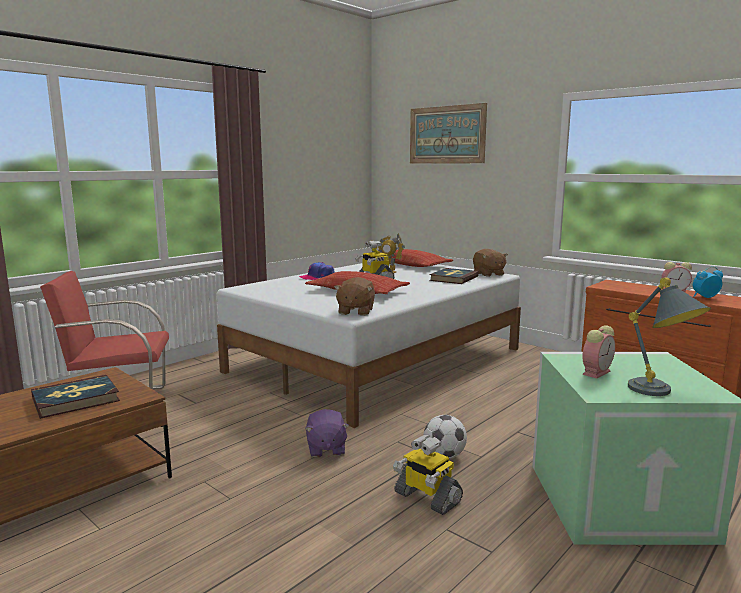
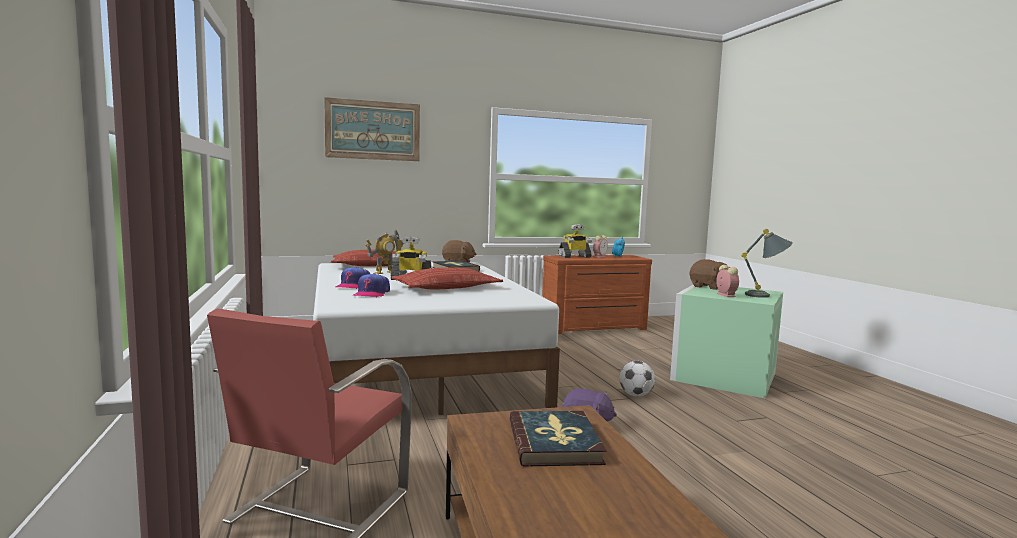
camera: 60 degrees left, 5 degrees down
(296, 284) = (371, 293): none -> cap
(355, 311) = (522, 298): brown plush toy -> brown plush toy (708, 287)
(426, 498) = (693, 415): toy robot -> toy robot (574, 257)

